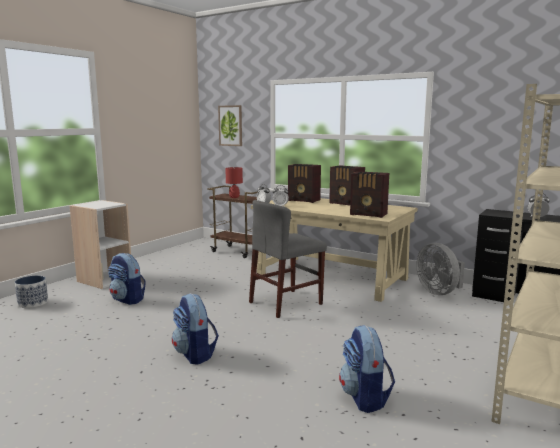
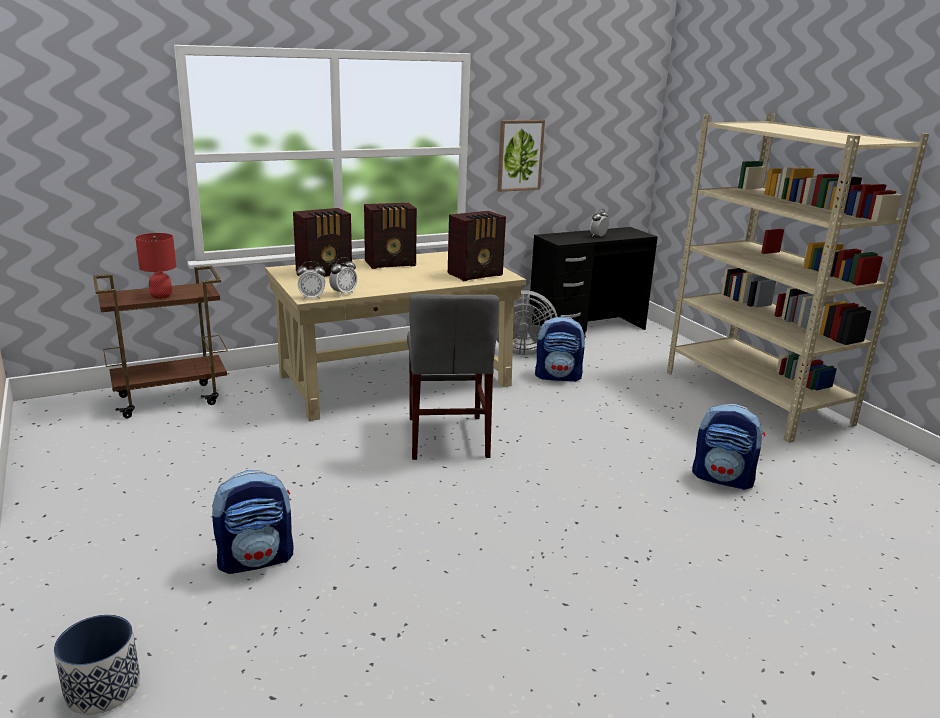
camera: 60 degrees left, 10 degrees up
(105, 280) = (94, 564): bookcase -> none
(195, 354) = (547, 547): backpack -> backpack (558, 376)
(230, 125) = (70, 141): picture -> picture (520, 155)

